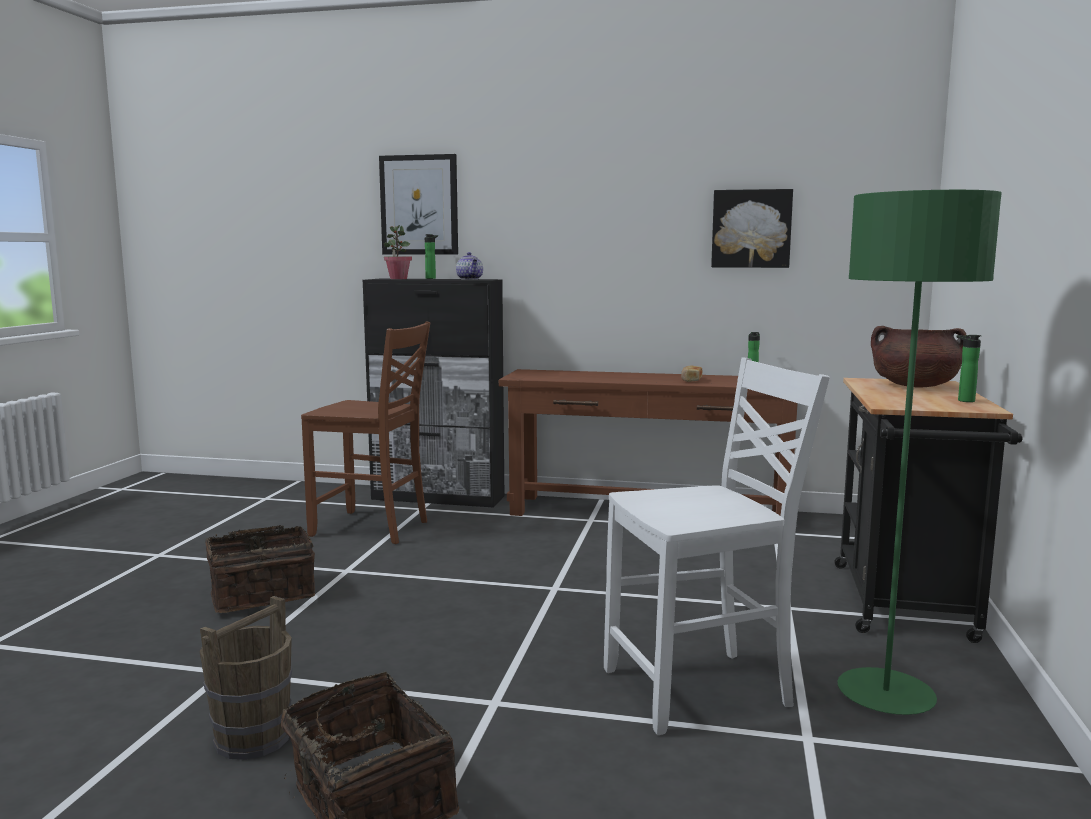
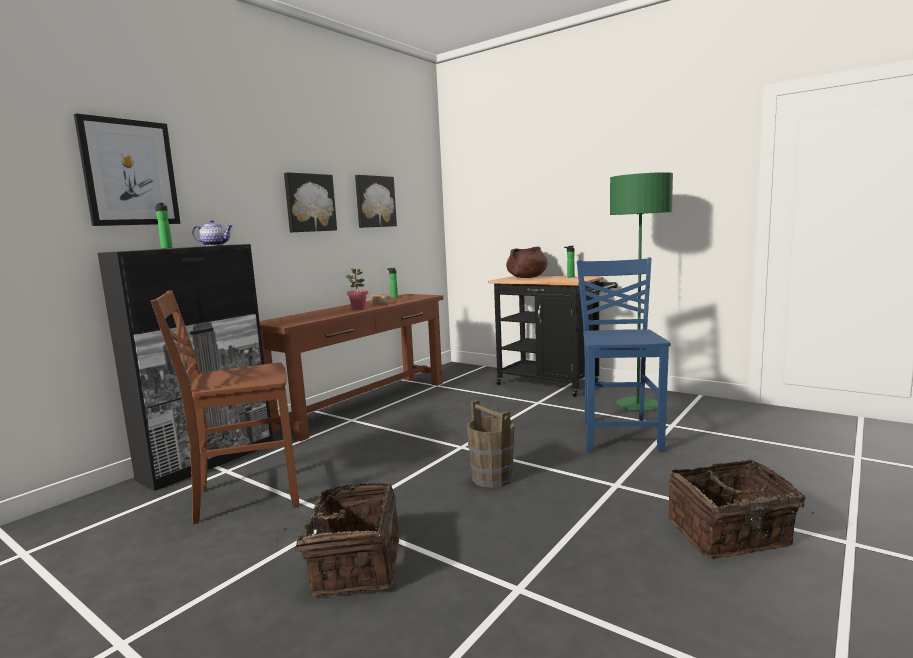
camera: 65 degrees left, 0 degrees up
(253, 738) = (642, 575): brown bucket -> brown bucket (492, 478)
(372, 528) = (245, 497): brown chair -> brown chair turned 150 degrees counterclockwise
(398, 279) = (143, 249): potted plant -> potted plant (358, 308)
(627, 232) = (309, 203): none -> picture
(701, 689) = (619, 435): white chair -> blue chair

